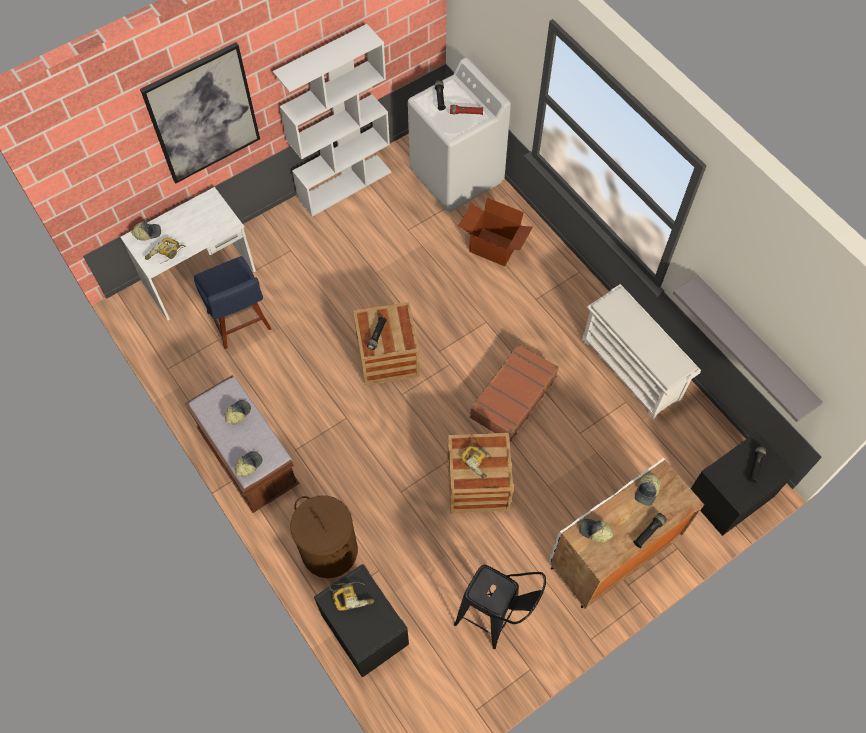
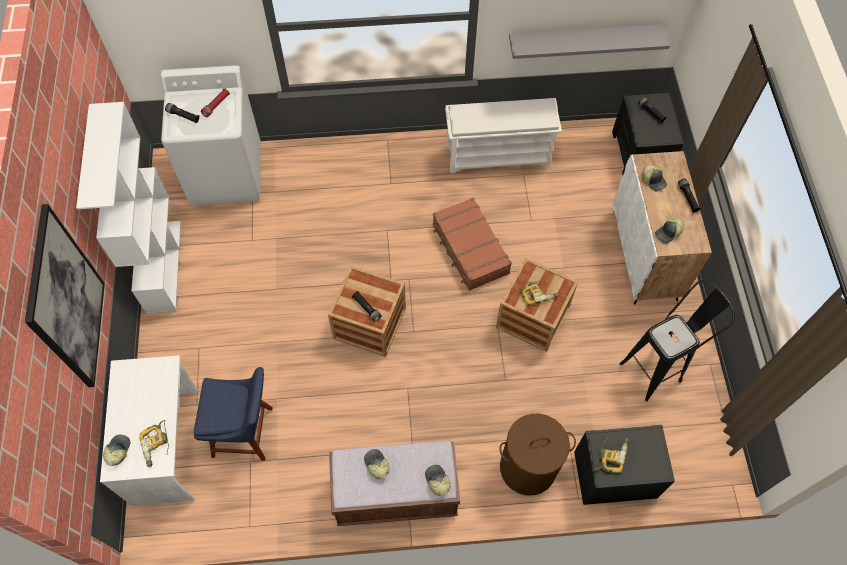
camera: 60 degrees left, 0 degrees up
(493, 248) = (319, 186): cardboard box -> none

